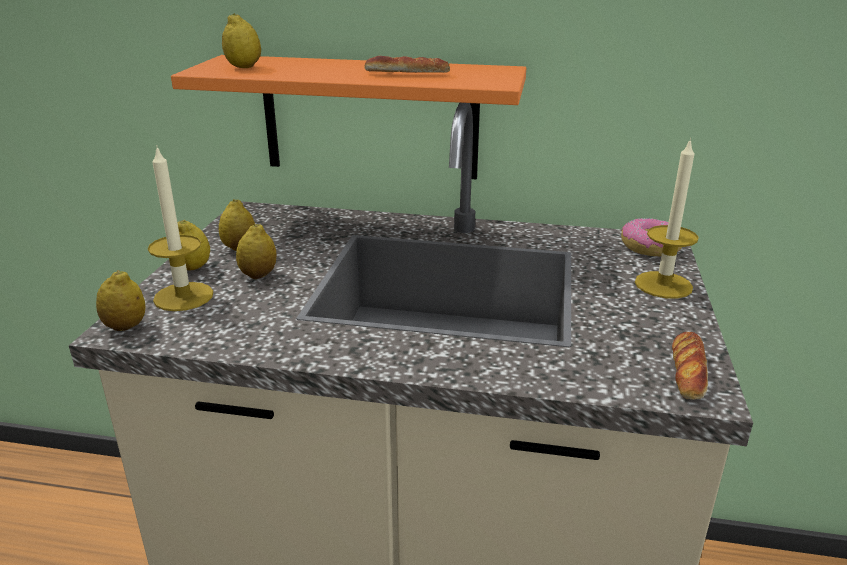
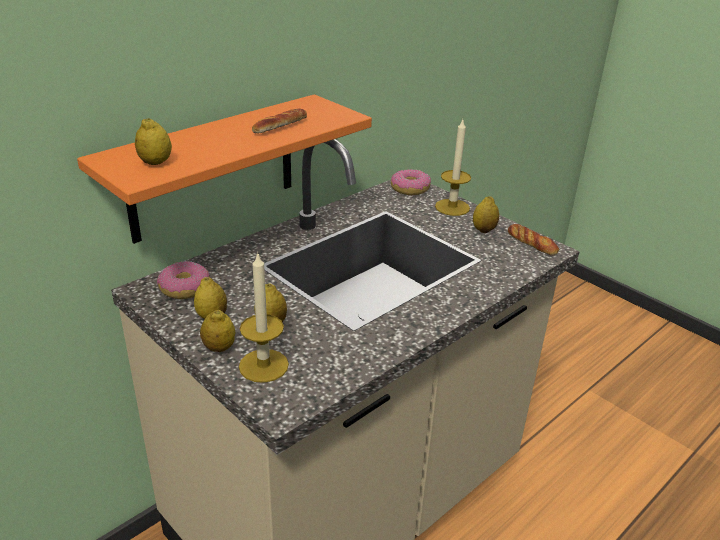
camera: 55 degrees left, 5 degrees up
(125, 326) = (280, 404): lemon -> lemon (484, 230)
(271, 222) = (185, 288): none -> donut

